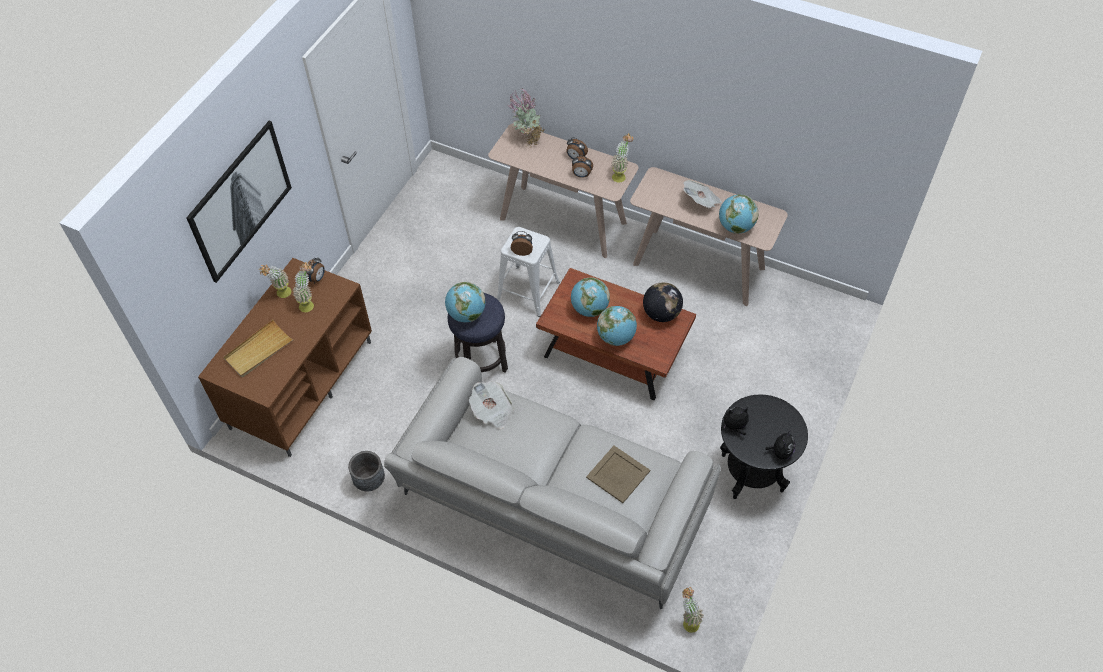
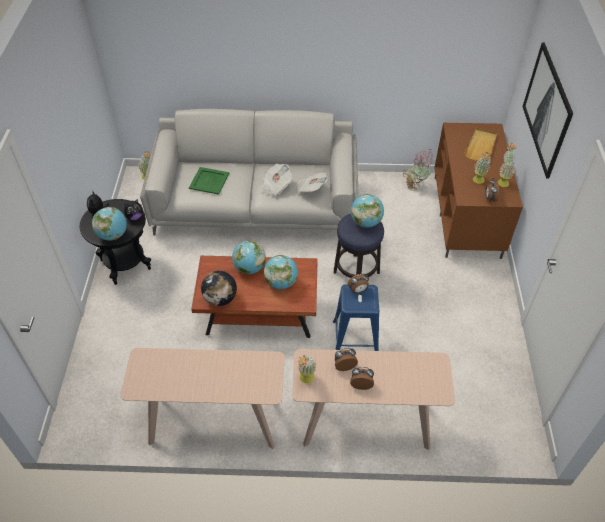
camera: 155 degrees right, 5 degrees down
(369, 481) = (376, 181): grey planter -> none
(527, 139) = (423, 389): potted plant -> potted plant (415, 186)
(527, 291) = (355, 339): white stool -> blue stool
(617, 474) = (209, 181): beige tray -> green tray
(701, 202) = (212, 378): newspaper -> newspaper (275, 186)
(735, 227) = (170, 362): globe -> globe (113, 235)

